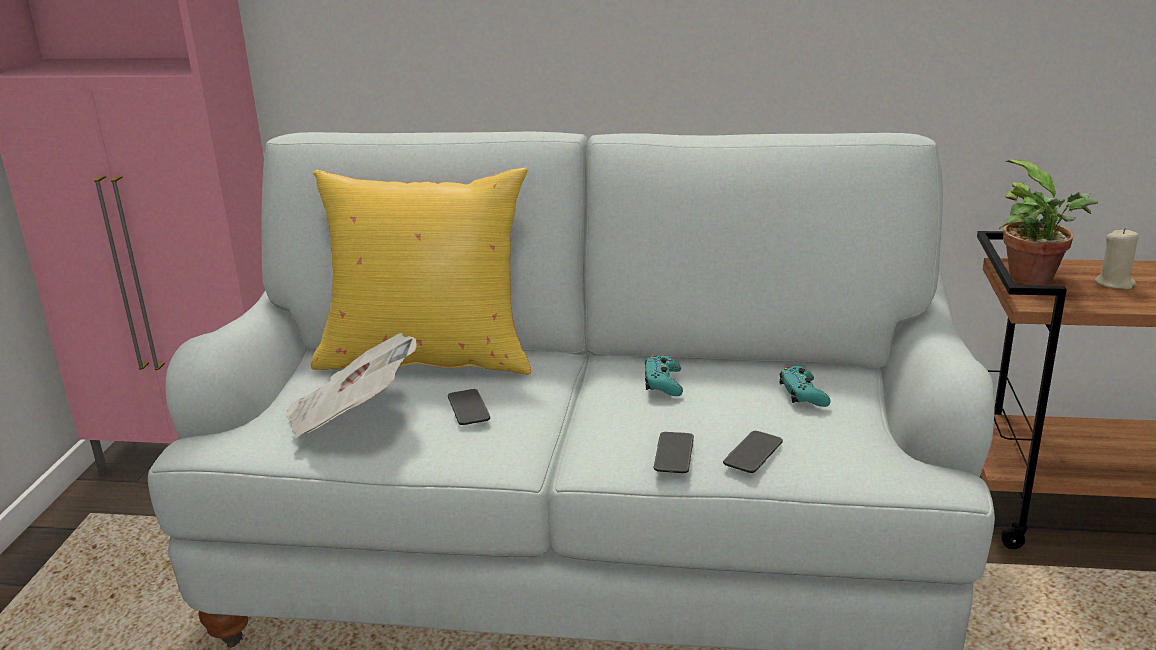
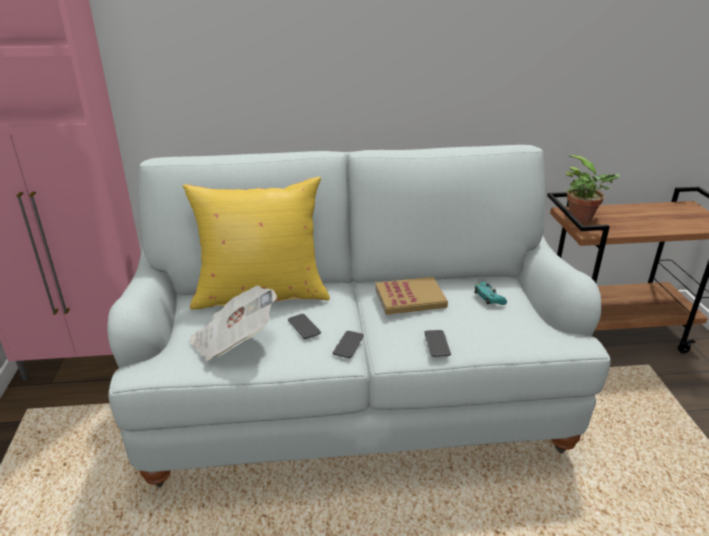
camera: 15 degrees left, 5 degrees up
(663, 383) = (410, 298): turquoise game controller -> book
(753, 453) = (480, 338): phone -> phone (348, 345)
(1115, 283) = (622, 218): beige candle -> none

